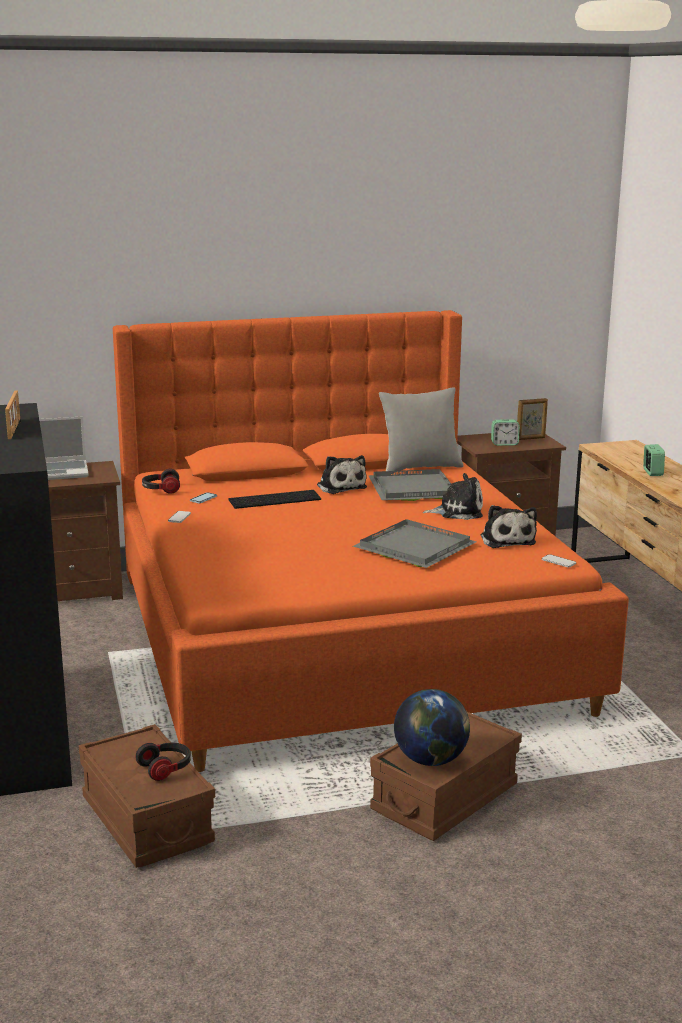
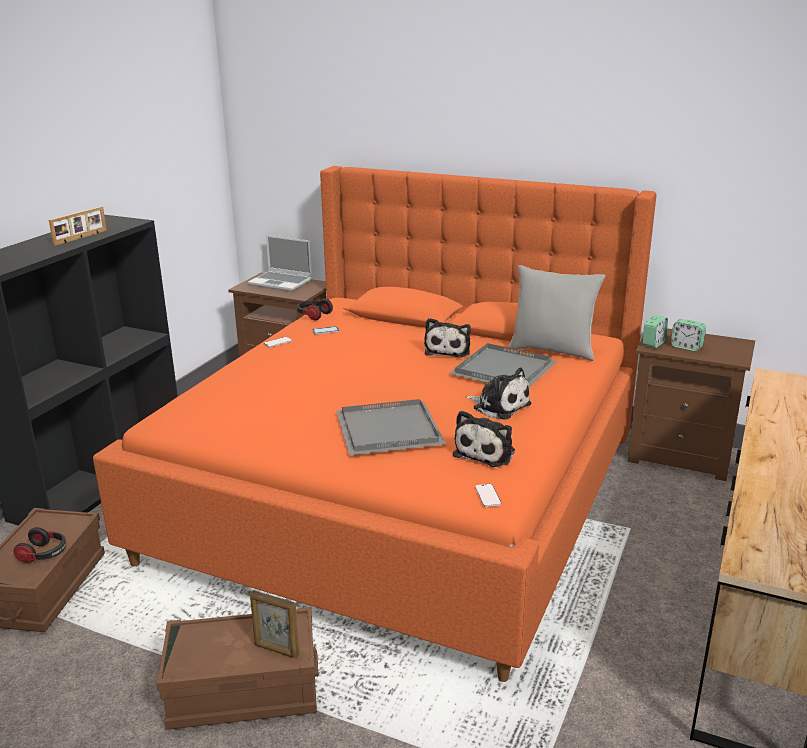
camera: 40 degrees right, 5 degrees up
(275, 499) = (374, 347): keyboard -> none
(431, 760) = (206, 650): globe -> none
(531, 438) = (726, 348): picture frame -> picture frame (276, 650)
(652, 472) = (780, 426): alarm clock -> alarm clock (653, 343)

